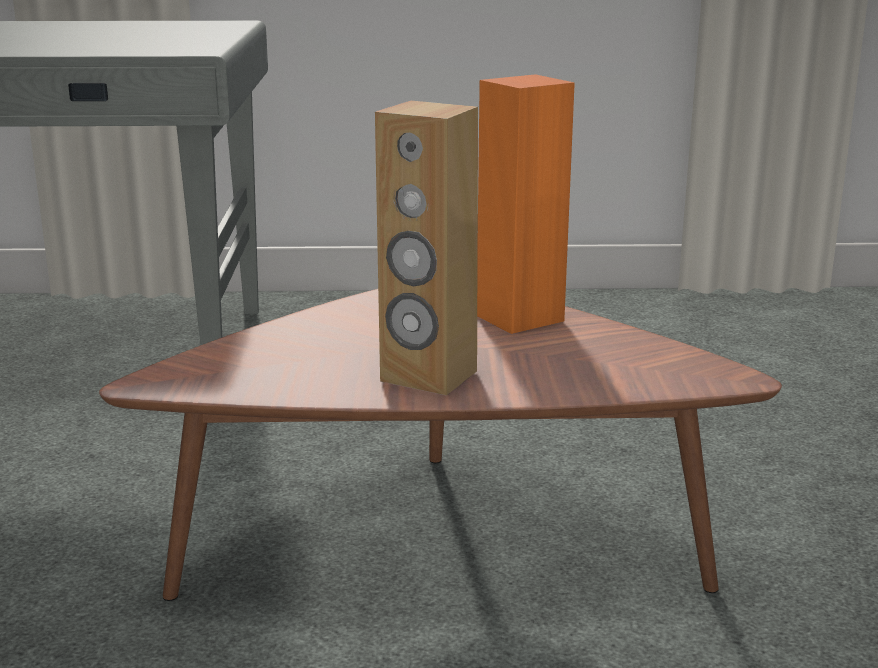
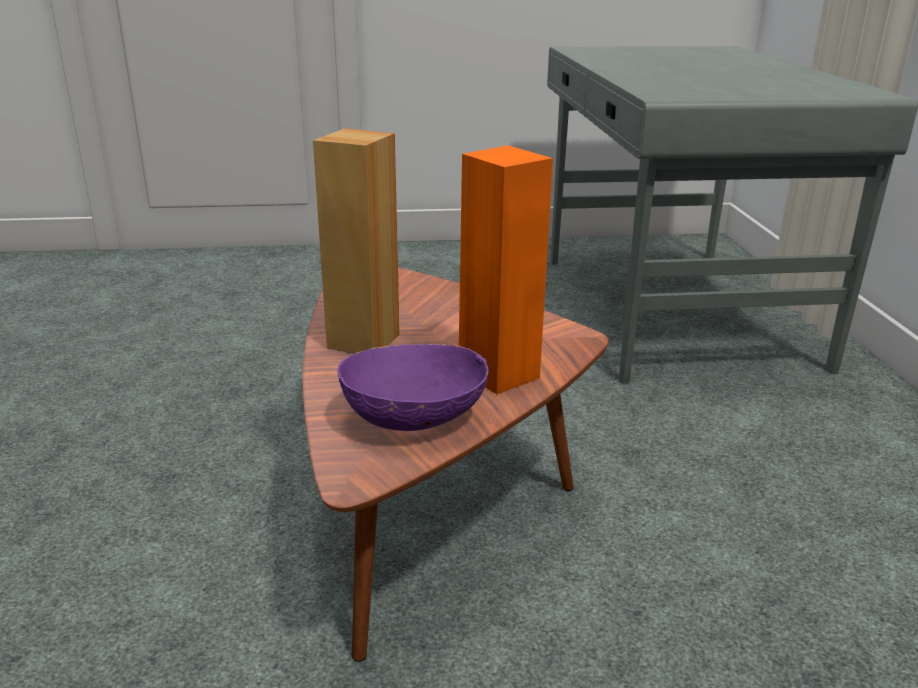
camera: 85 degrees right, 5 degrees up
(617, 353) = (414, 417): none -> purple bowl

